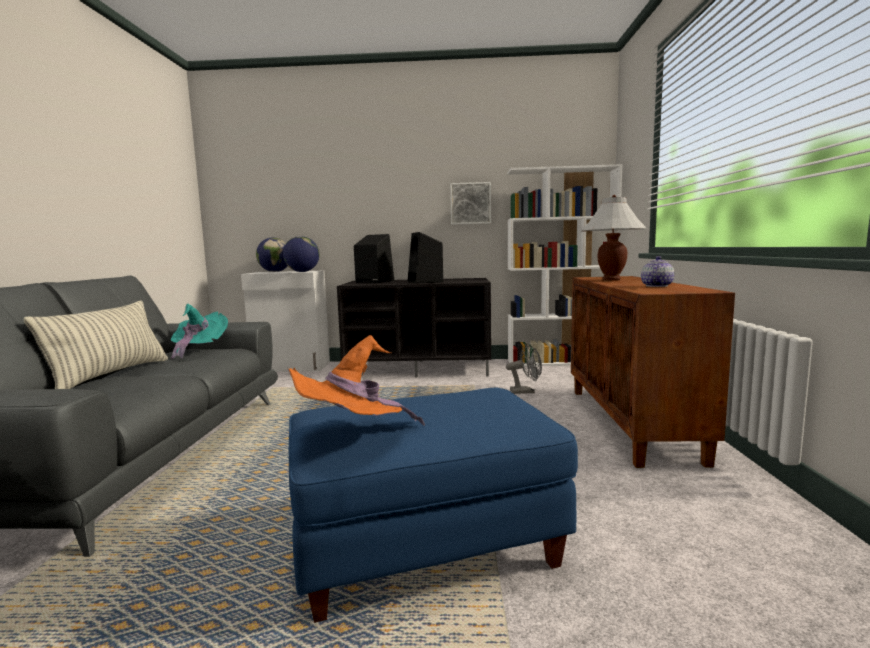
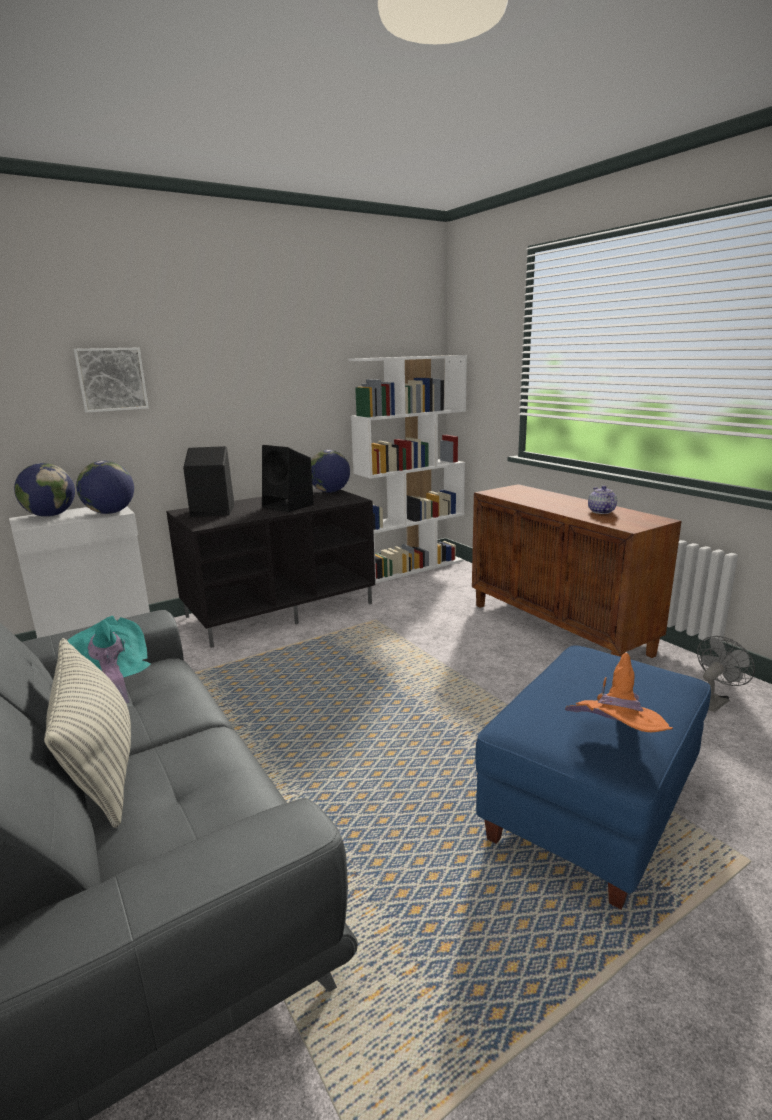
camera: 35 degrees left, 10 degrees up
(470, 203) = (308, 397): picture -> picture (111, 379)
(475, 279) = (330, 492): none -> globe
(526, 391) = (434, 615): grey fan -> grey fan (714, 701)
(611, 280) = (529, 498): white table lamp -> none

